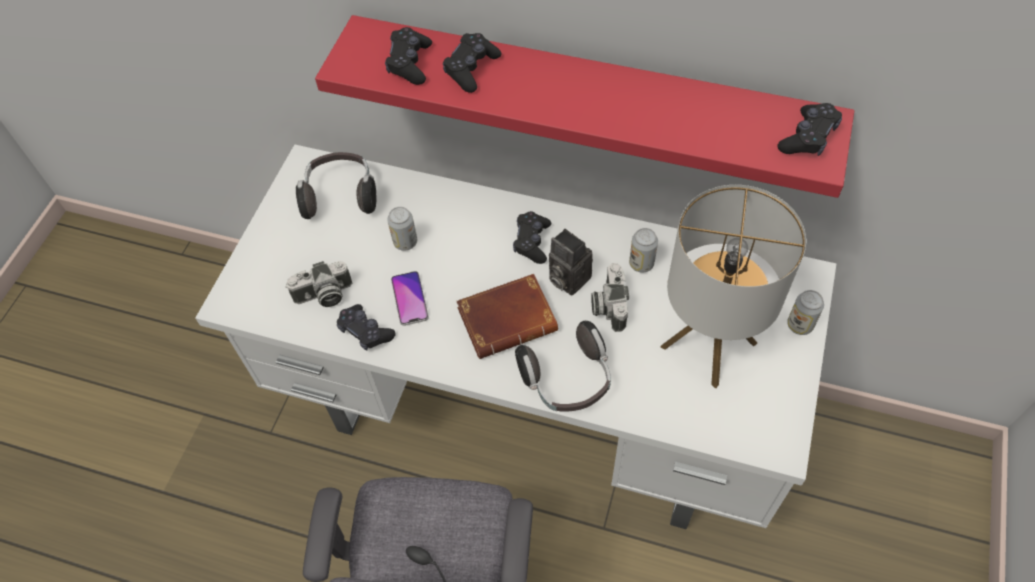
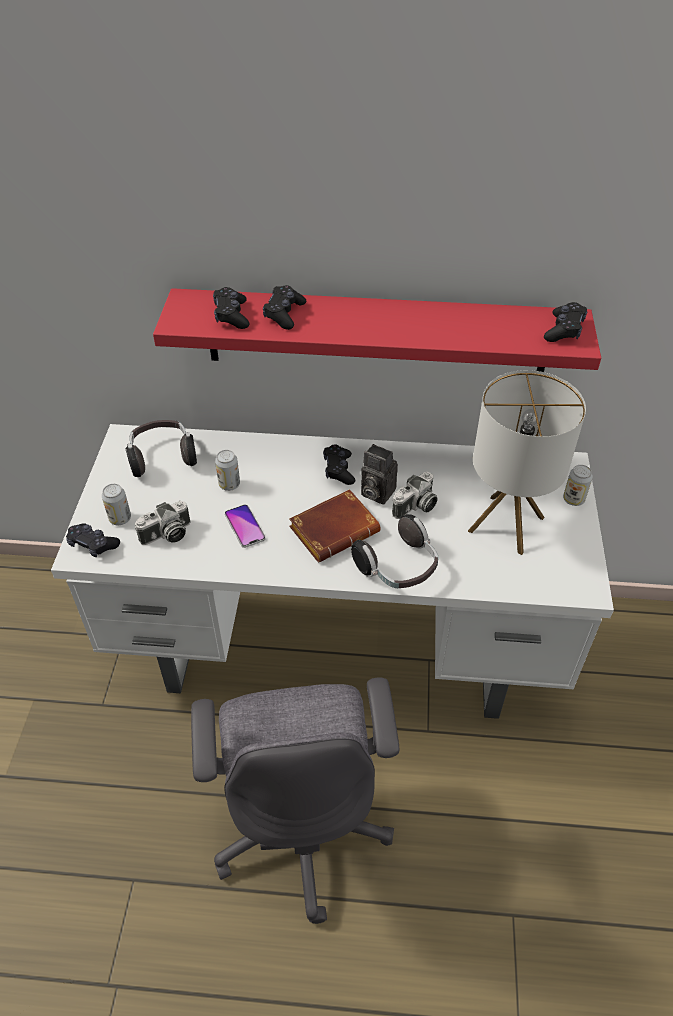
camera: 15 degrees left, 10 degrees down
(365, 332) = (212, 557): black game controller -> black game controller (93, 544)
(608, 305) = (416, 507): camera -> camera turned 120 degrees counterclockwise
(641, 263) = (434, 473): can -> can (120, 518)

